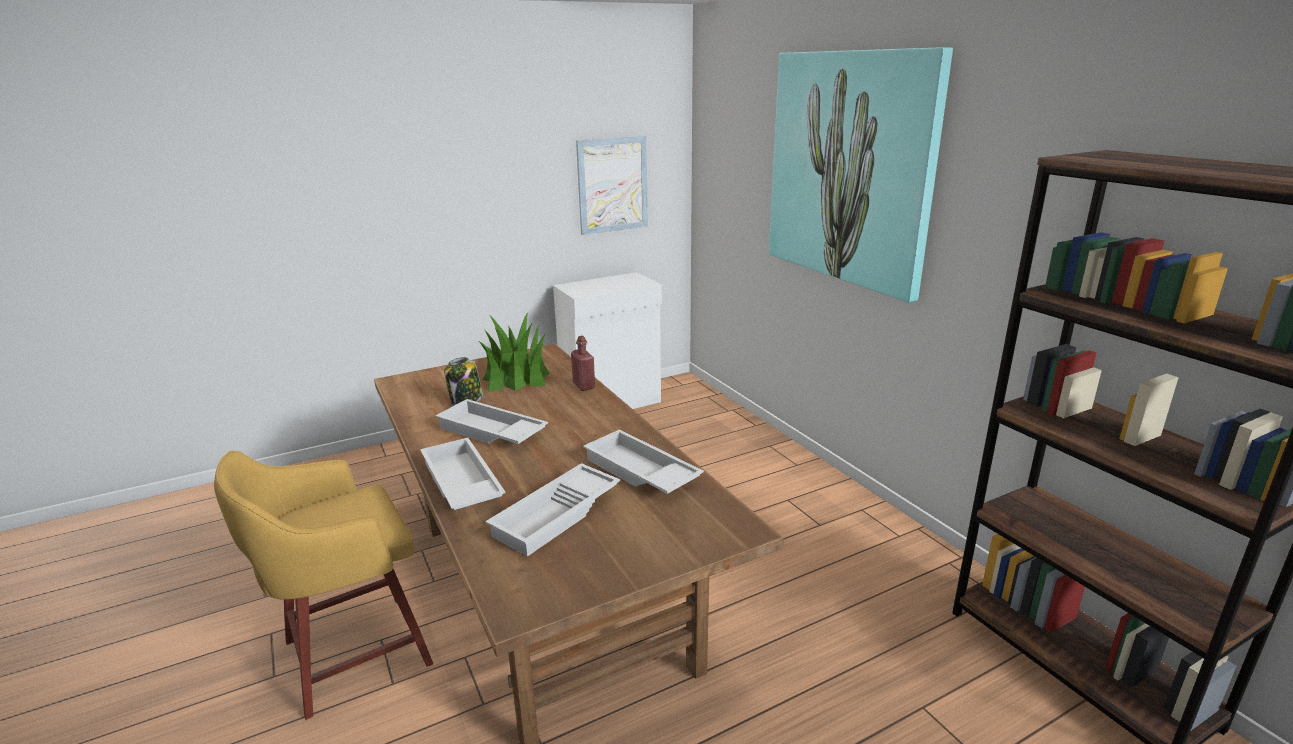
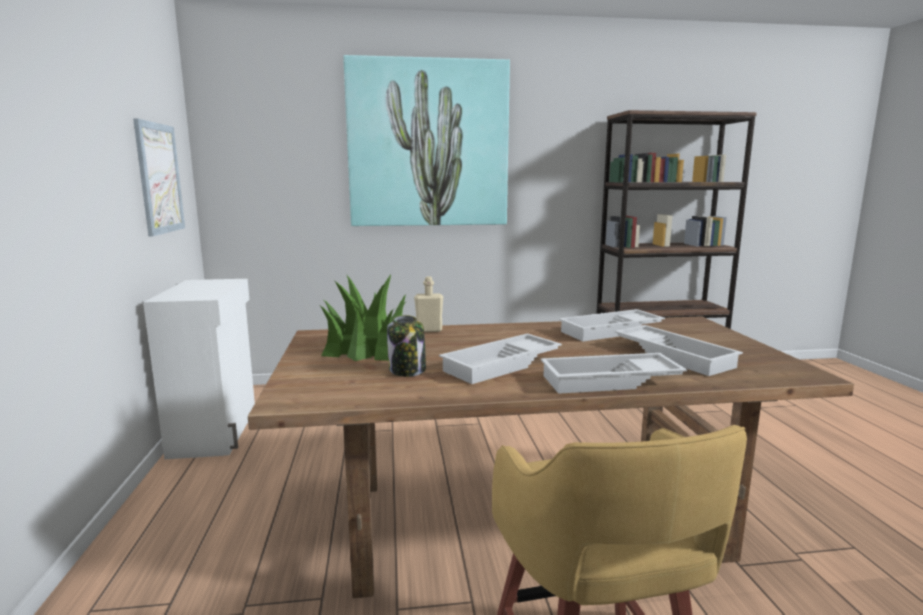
camera: 70 degrees left, 10 degrees down
(584, 386) = (429, 330): red bottle -> beige bottle

